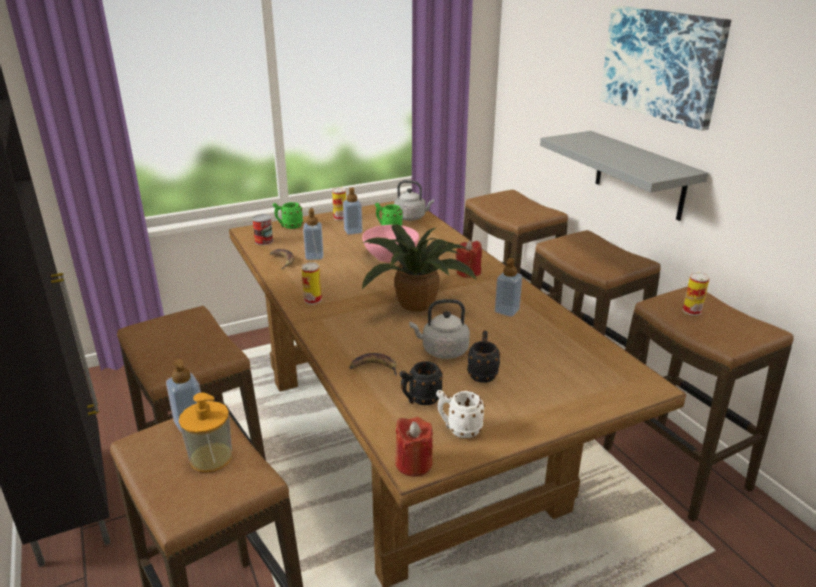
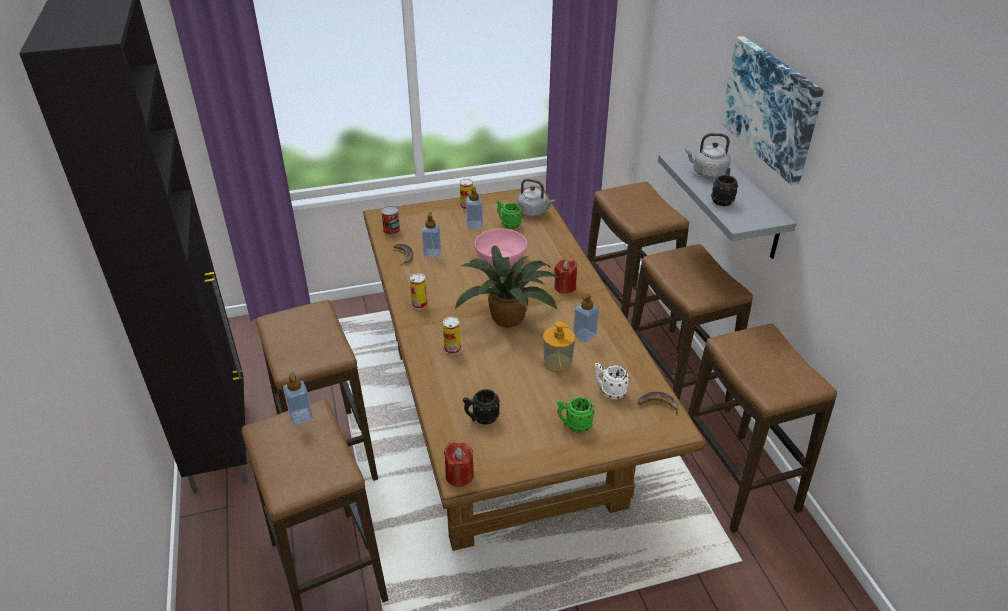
camera: 10 degrees right, 10 degrees up
(211, 457) = (312, 448): soap dispenser -> soap dispenser (557, 363)
(289, 226) = (417, 213): green mug -> green mug (574, 425)
(374, 368) = (453, 382): banana -> banana (658, 405)
(442, 351) = (514, 372): grey kettle -> grey kettle (707, 173)
(458, 429) = (503, 449): white mug -> white mug (609, 391)
(482, 373) = (540, 399): black mug -> black mug (722, 200)
(692, 311) = (754, 354): can -> can (452, 349)

